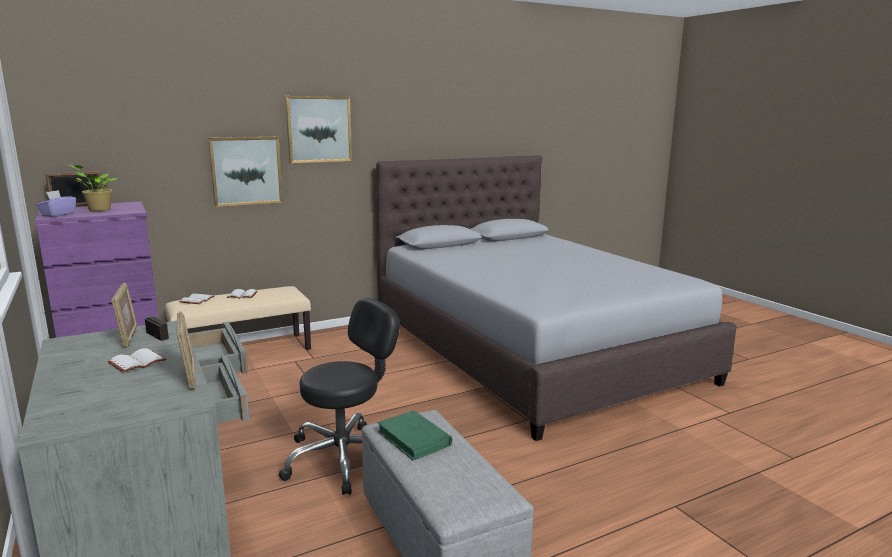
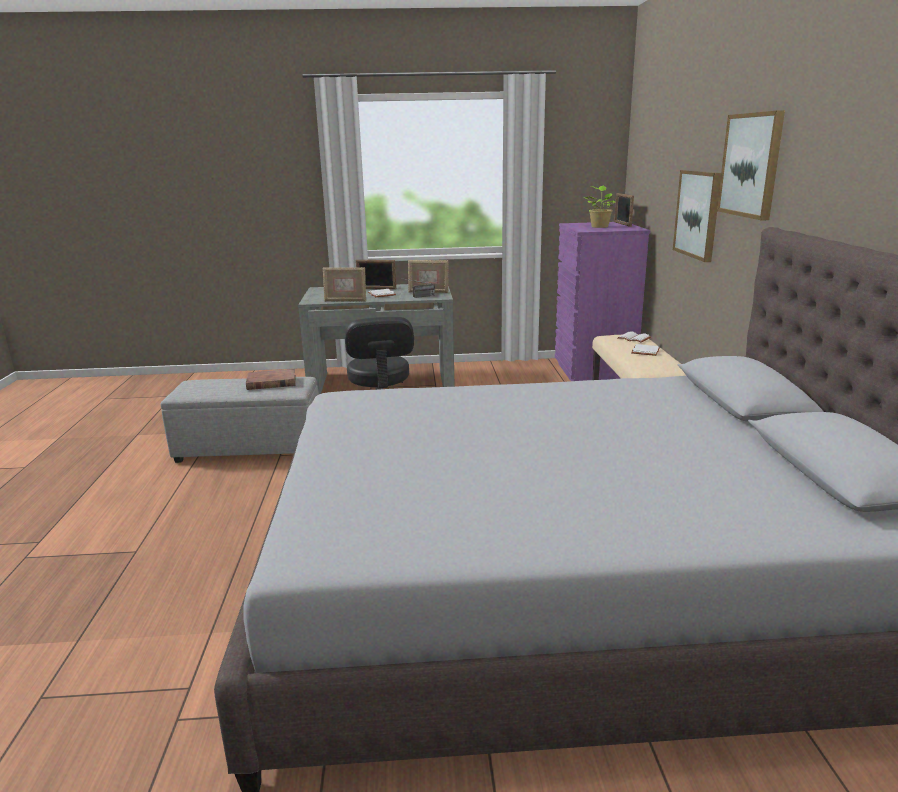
camera: 115 degrees right, 5 degrees up
(58, 215) = (579, 224): purple tissue box -> none
(76, 376) = (376, 288): none -> picture frame
(414, 438) = (271, 383): green book -> brown book

